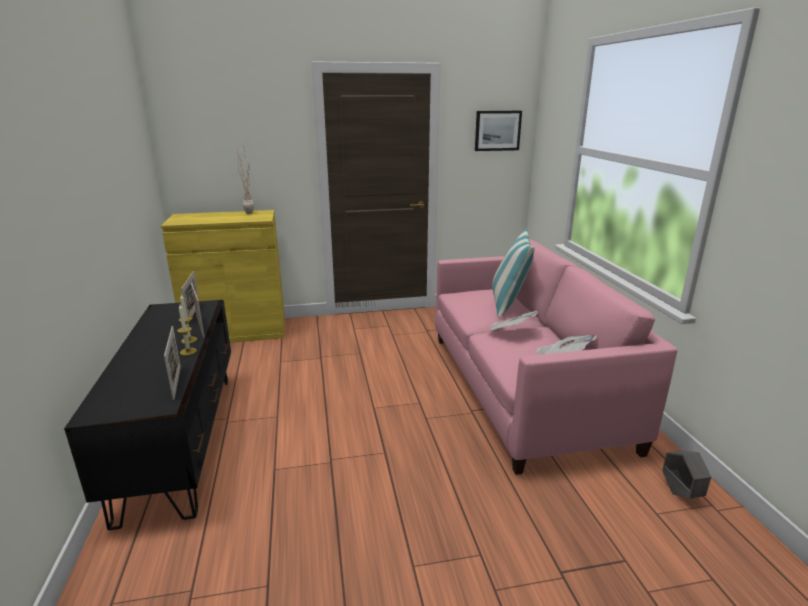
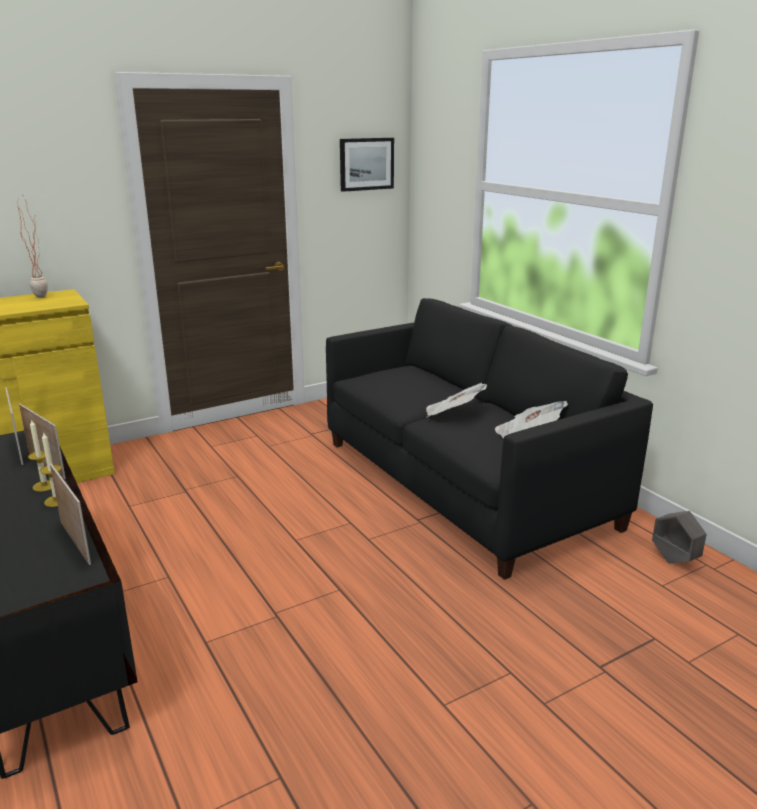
camera: 20 degrees left, 0 degrees up
(509, 303) = (430, 381): pillow -> none
(523, 388) = (463, 483): pink sofa -> black sofa

